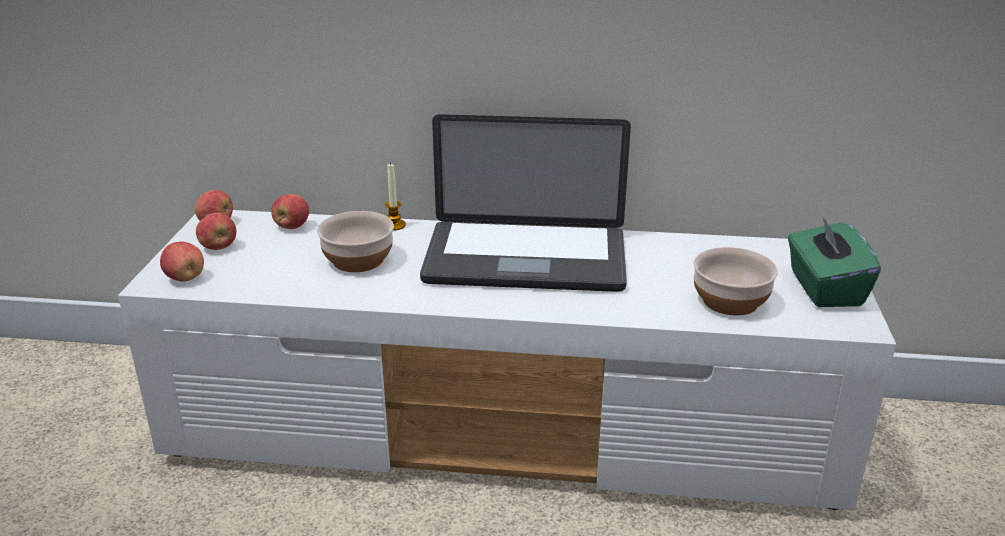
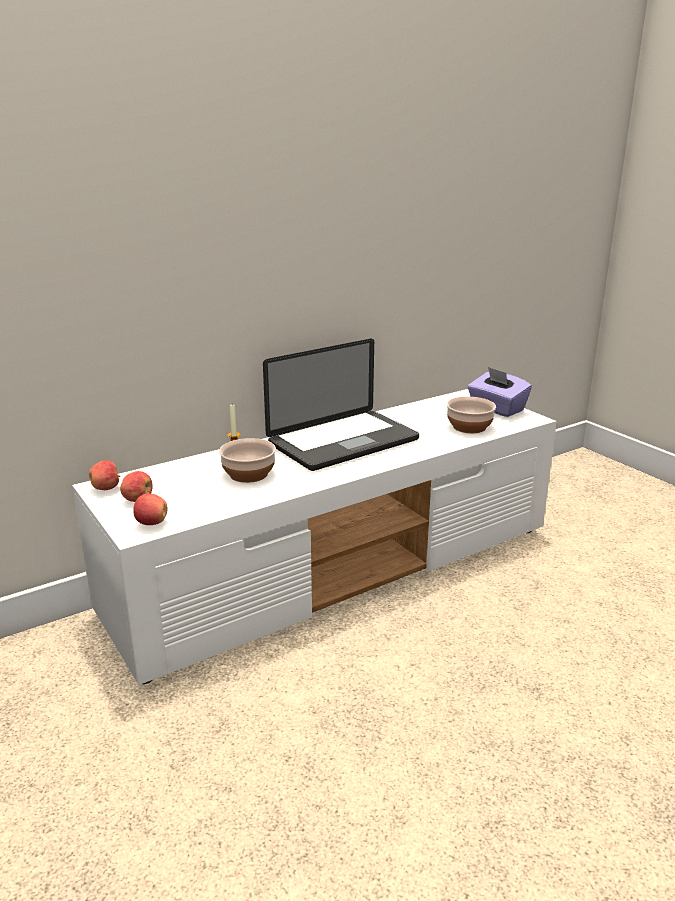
camera: 40 degrees left, 5 degrees down
(292, 226) = (167, 472): apple -> none
(824, 288) = (496, 409): green tissue box -> purple tissue box

